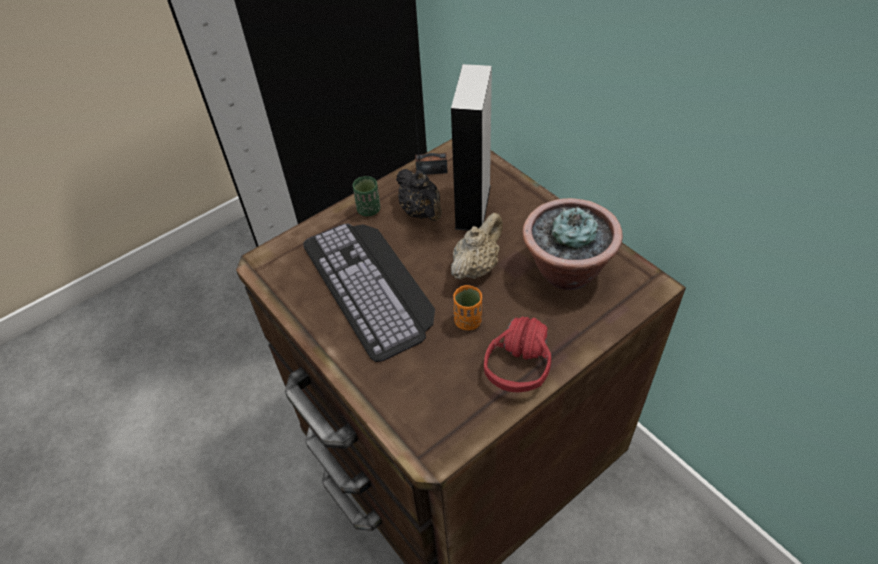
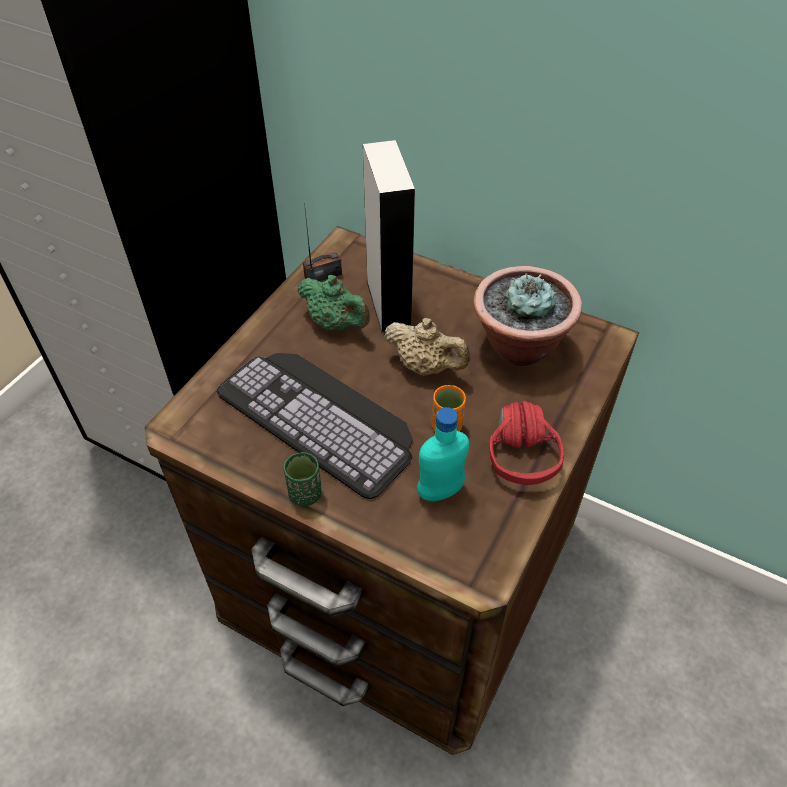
camera: 25 degrees left, 0 degrees up
(369, 210) = (274, 335): green cup -> green cup (305, 494)
(422, 212) = (336, 324): black teapot -> green teapot
(434, 373) = (440, 491): none -> turquoise bottle
(476, 267) = (426, 367): beige teapot -> beige teapot turned 105 degrees clockwise

